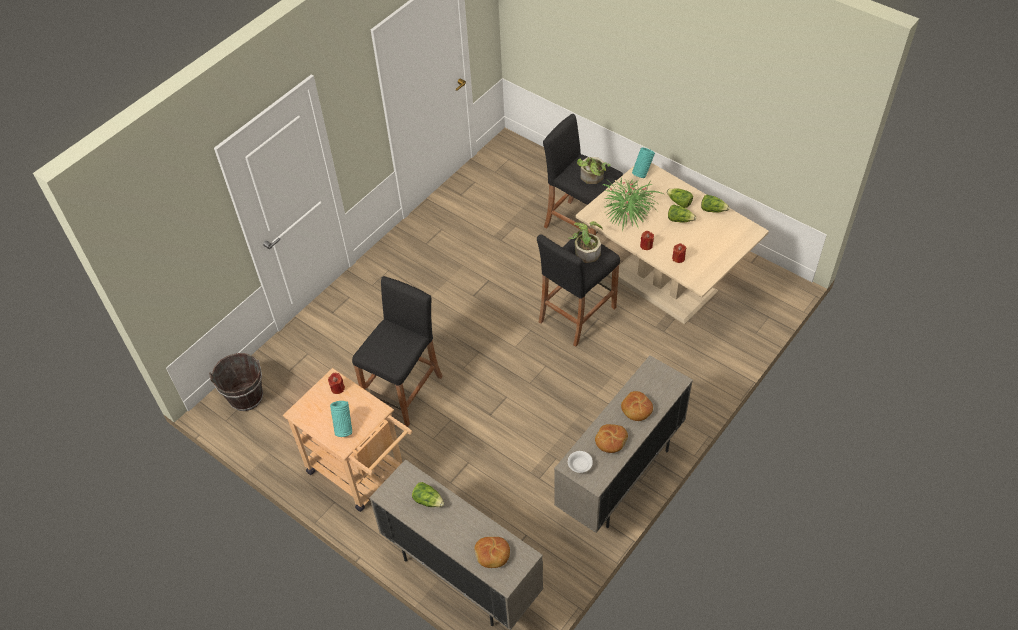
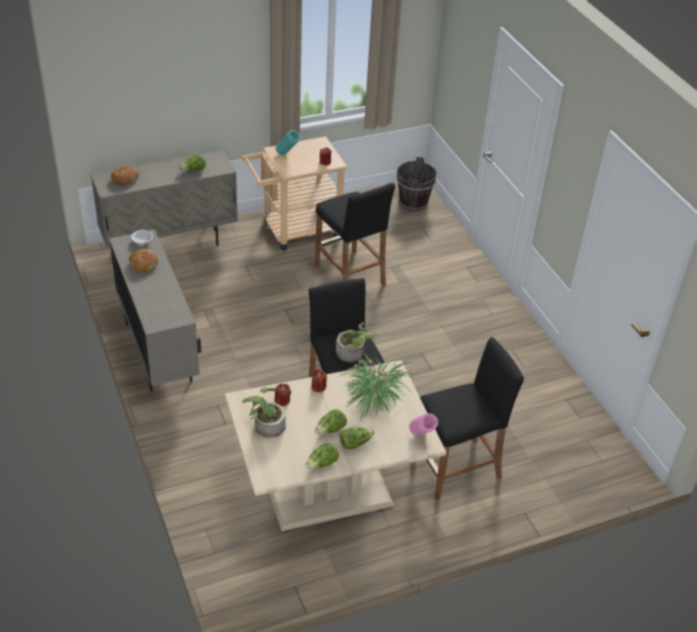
camera: 115 degrees right, 10 degrees down
(592, 178) = (450, 405): potted plant -> potted plant (266, 424)
(636, 409) = (155, 289): bread -> none
(642, 173) = (421, 437): turquoise vase -> pink vase

